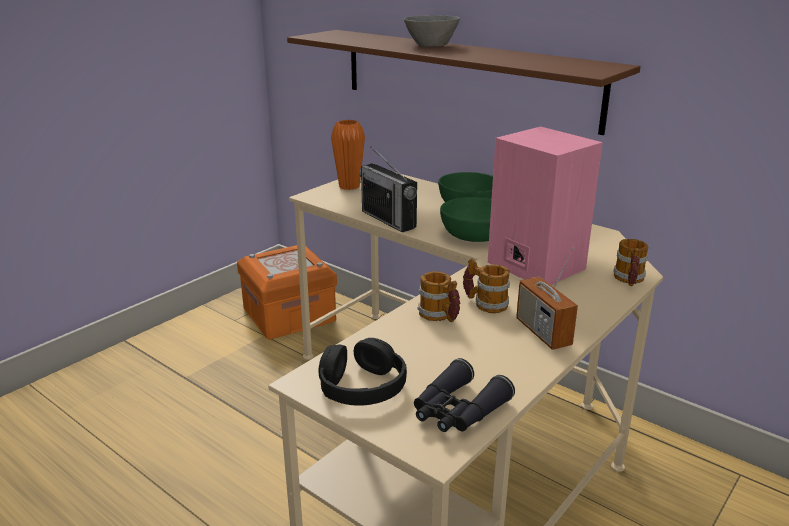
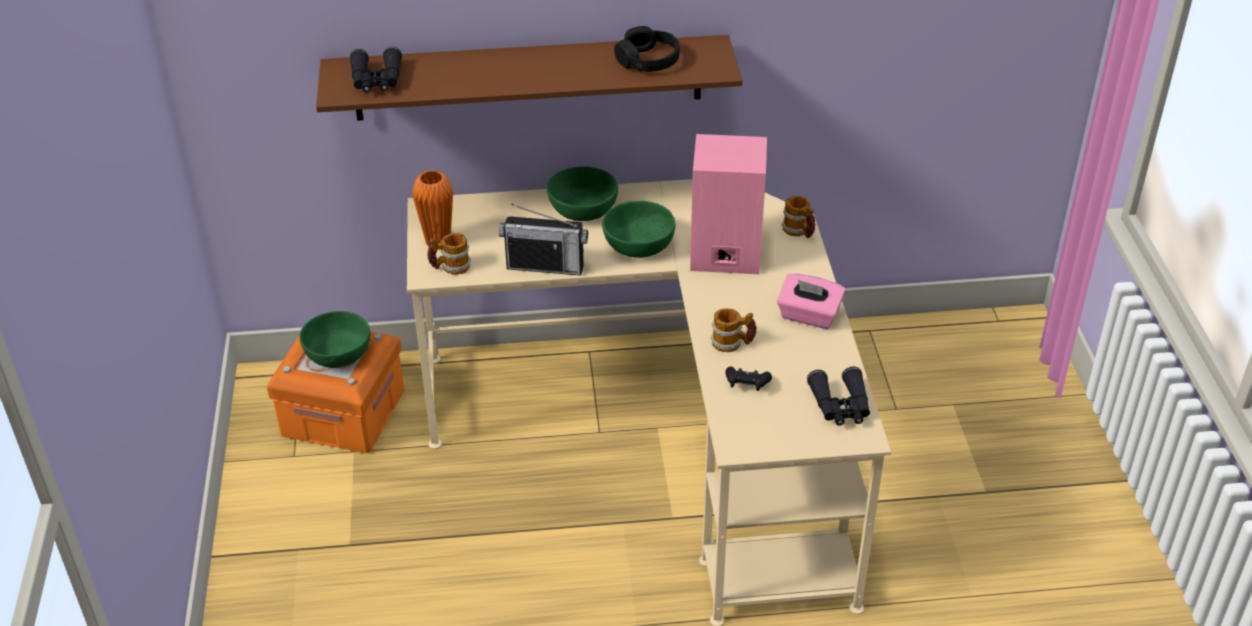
camera: 45 degrees left, 15 degrees up
(288, 261) = (338, 353): none -> green bowl
(342, 37) = (376, 80): none -> black binoculars
(361, 386) = (770, 427): black headphones -> black headphones (648, 60)
(399, 347) = (746, 385): none -> black game controller
(431, 45) = (500, 63): grey bowl -> none
(485, 303) = (743, 313): mug -> mug (450, 267)
(543, 332) = (809, 316): radio -> pink tissue box

